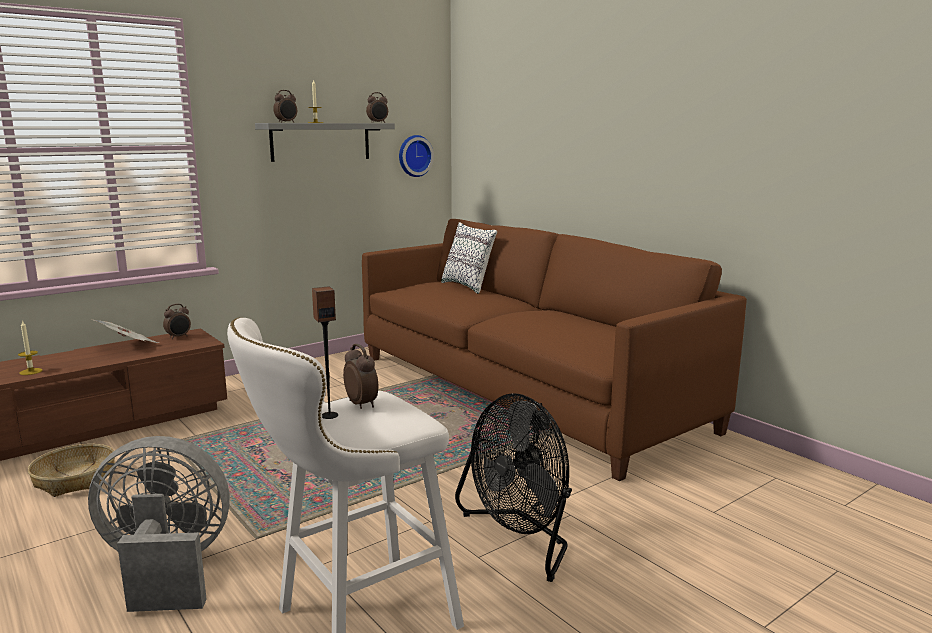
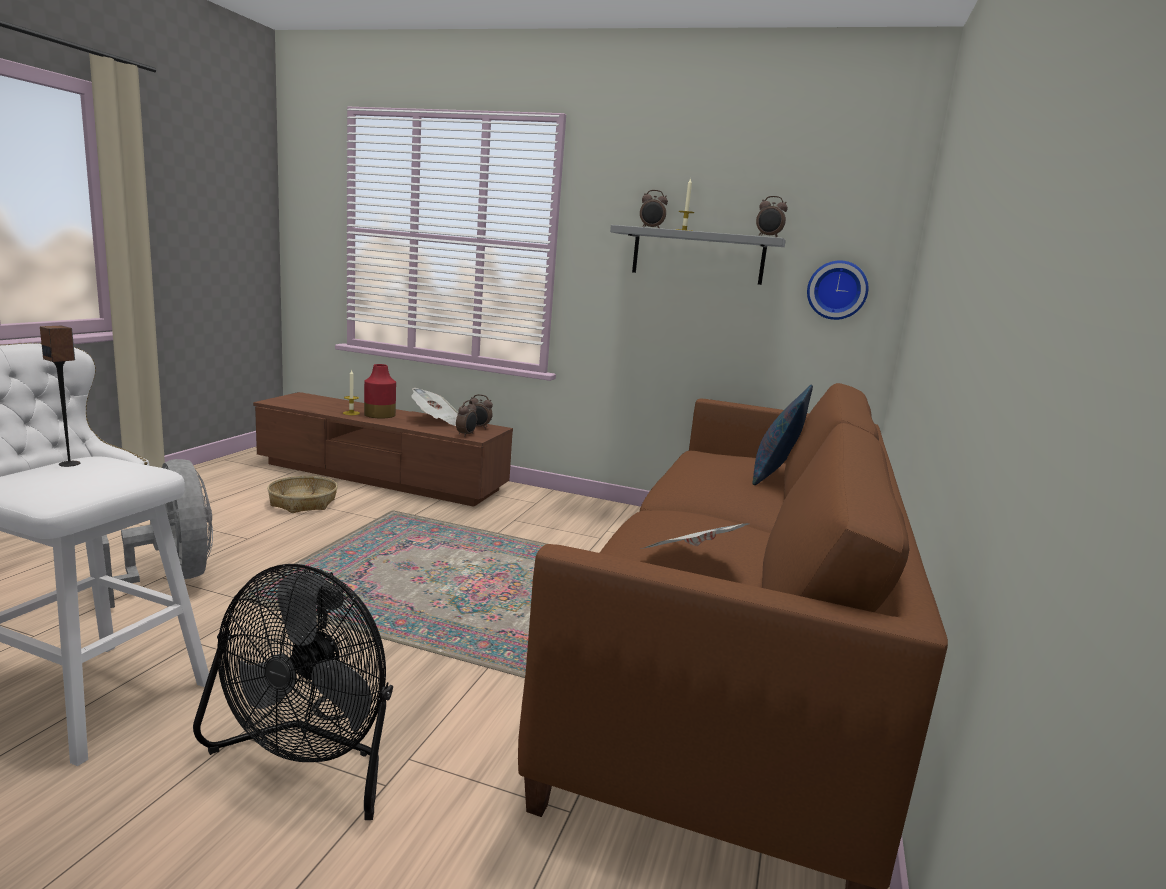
camera: 55 degrees right, 0 degrees up
(61, 362) = (380, 414): none -> red vase
(362, 404) = (106, 469): alarm clock -> alarm clock (466, 435)
(467, 287) = (774, 476): white pillow -> blue pillow
(523, 534) = (310, 756): black fan -> black fan turned 90 degrees counterclockwise
(580, 327) = (689, 562): none -> newspaper

